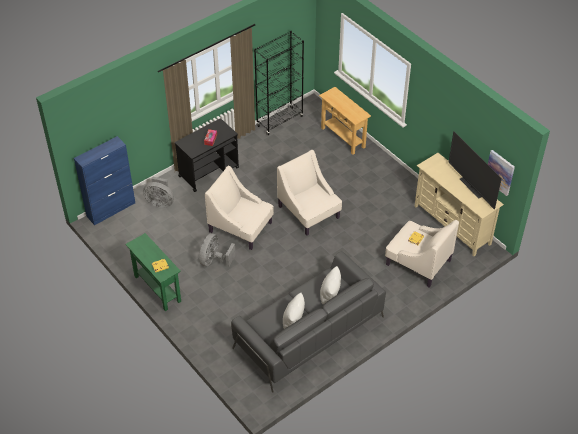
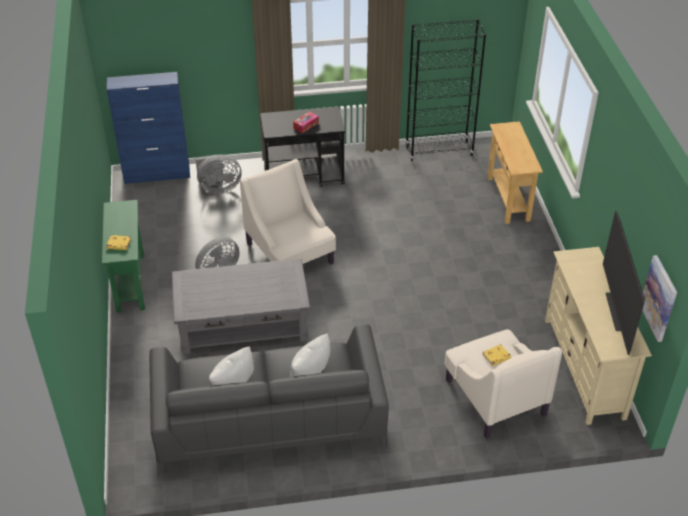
camera: 30 degrees right, 5 degrees down
(160, 202) = (218, 188): grey fan -> grey fan turned 60 degrees counterclockwise
(248, 284) = (242, 324): none -> grey coffee table
(309, 212) = (391, 270): beige armchair -> none

